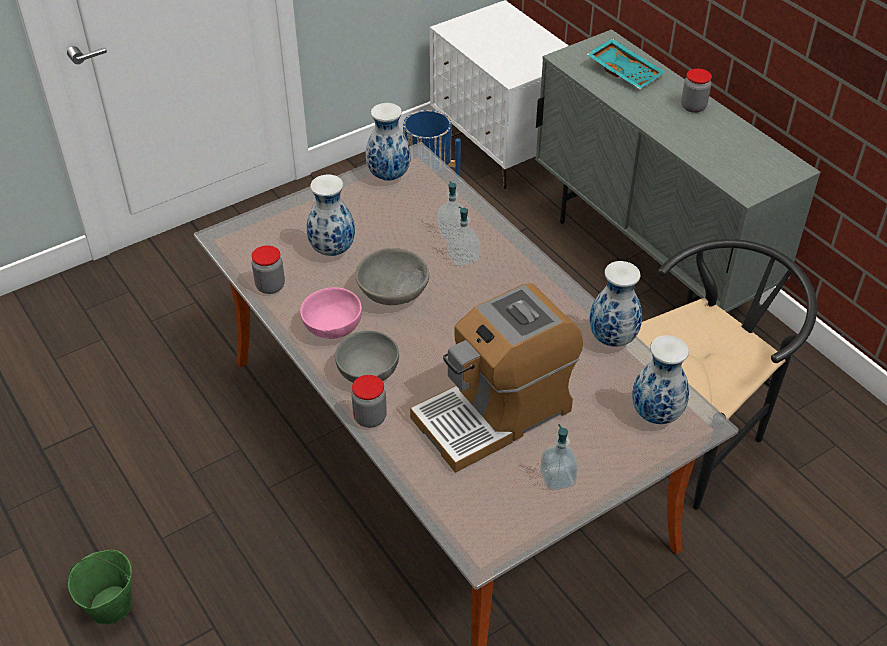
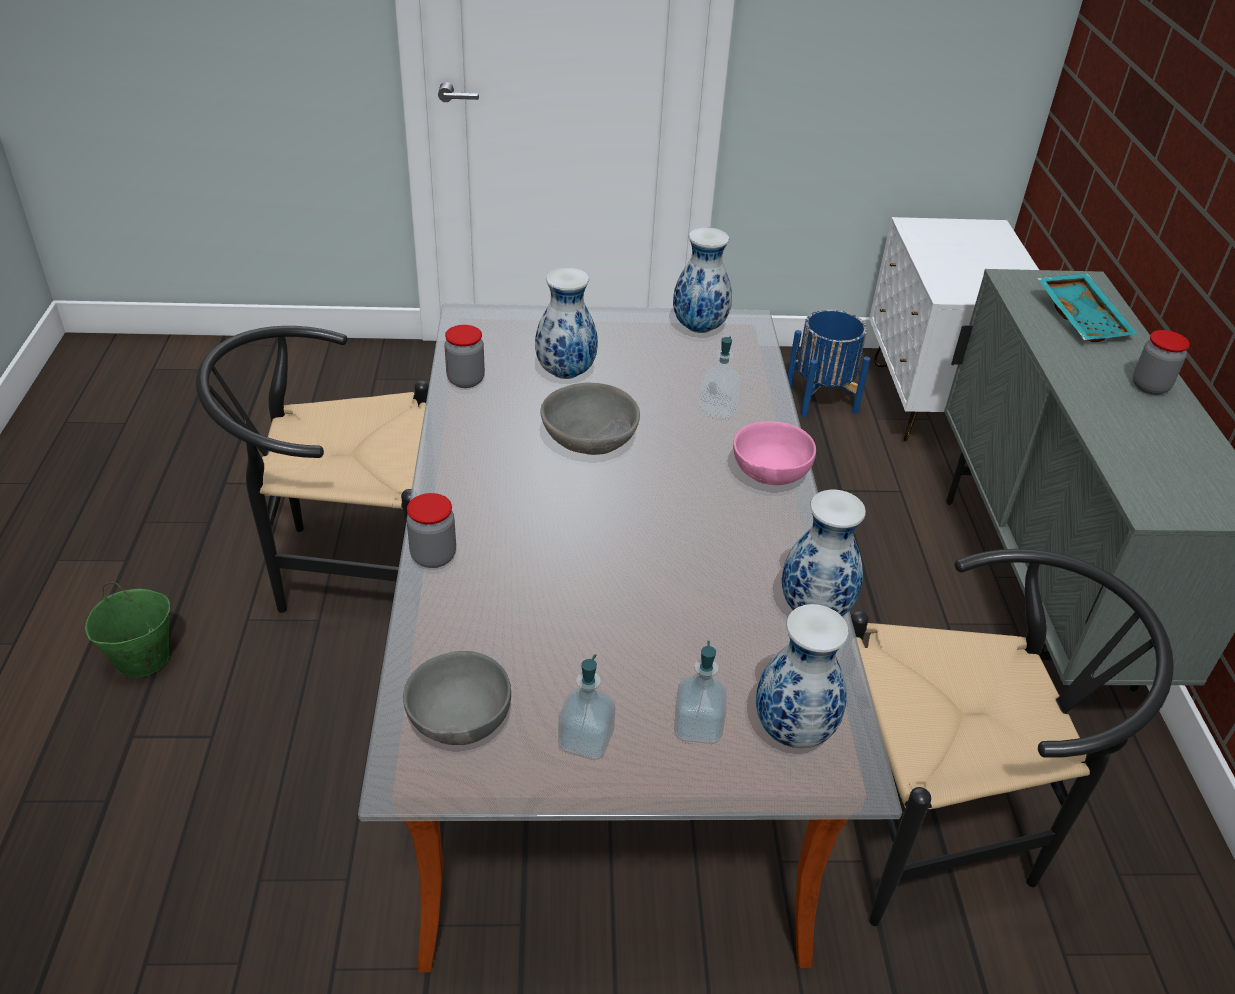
camera: 30 degrees right, 5 degrees down
(198, 465) = (345, 566): none -> black chair
(332, 329) = (486, 448): pink bowl -> pink bowl (768, 475)
(368, 374) = (477, 511): grey bowl -> grey bowl (458, 724)
(463, 258) = (706, 440): soap dispenser -> soap dispenser (697, 727)
(494, 413) = (581, 622): coffee machine -> none

